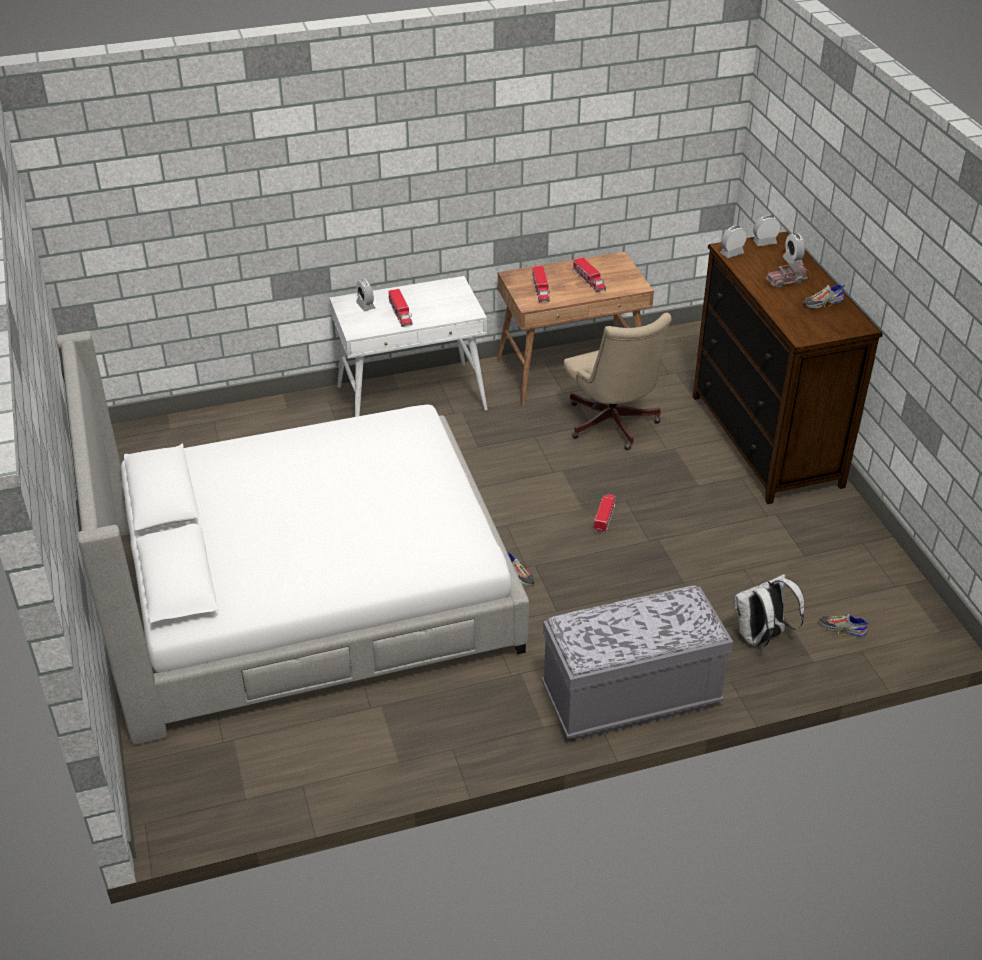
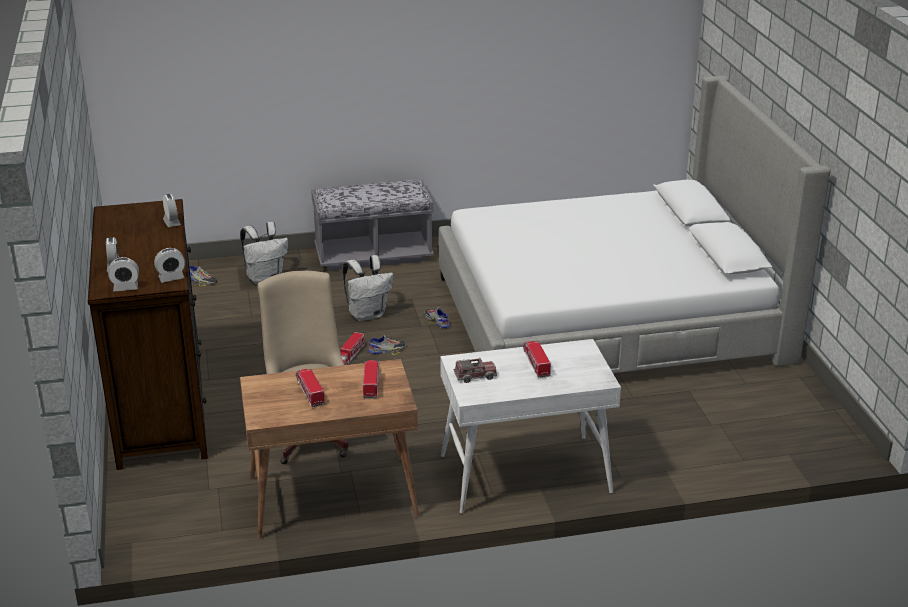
camera: 175 degrees left, 10 degrees down
(365, 305) = (576, 374): alarm clock -> alarm clock (172, 222)
(604, 579) = (368, 314): none -> white backpack
(785, 281) = (140, 249): toy truck -> toy truck (475, 376)
(822, 302) = (122, 230): shoe -> shoe (387, 349)

